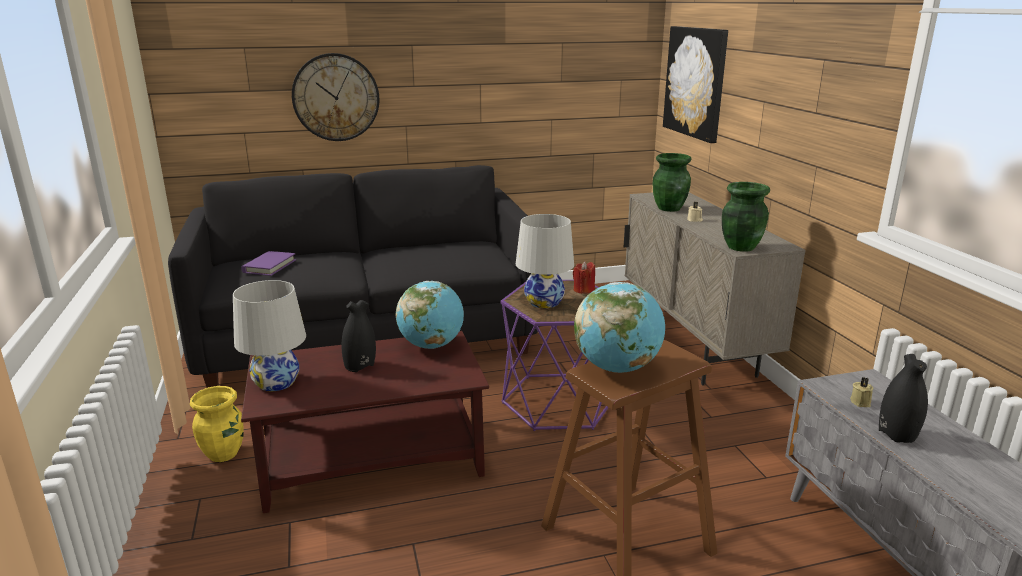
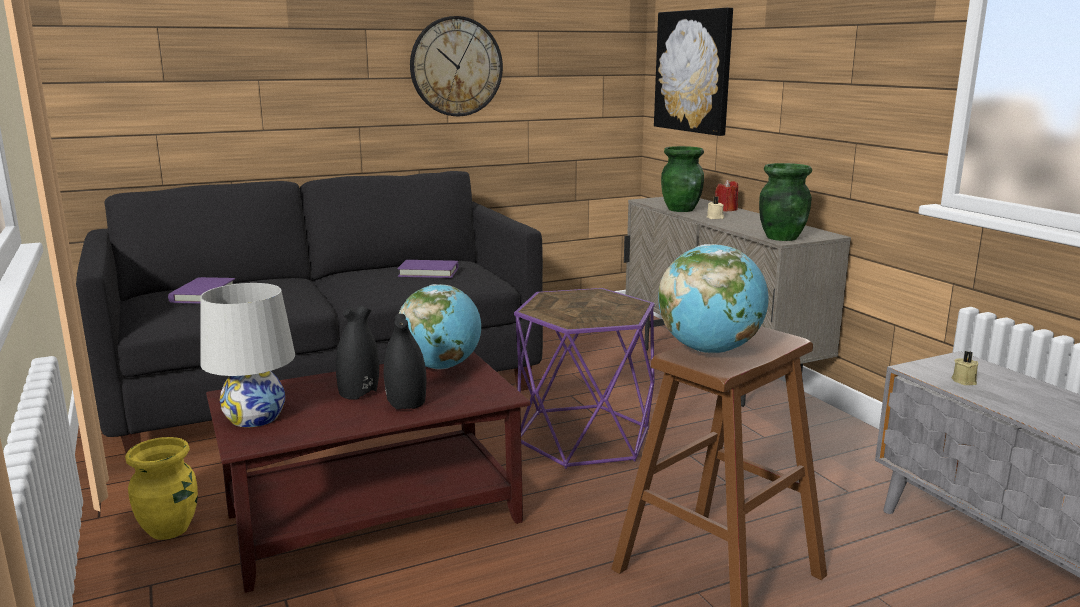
camera: 10 degrees left, 5 degrees down
(336, 97) = (273, 90): wall clock -> wall clock (456, 66)
(449, 253) = (428, 272): none -> purple book
(544, 302) = (567, 310): white table lamp -> none
(583, 290) = (607, 297): red candle -> red candle (726, 210)
(897, 435) = (1019, 407): black vase -> black vase (406, 404)

